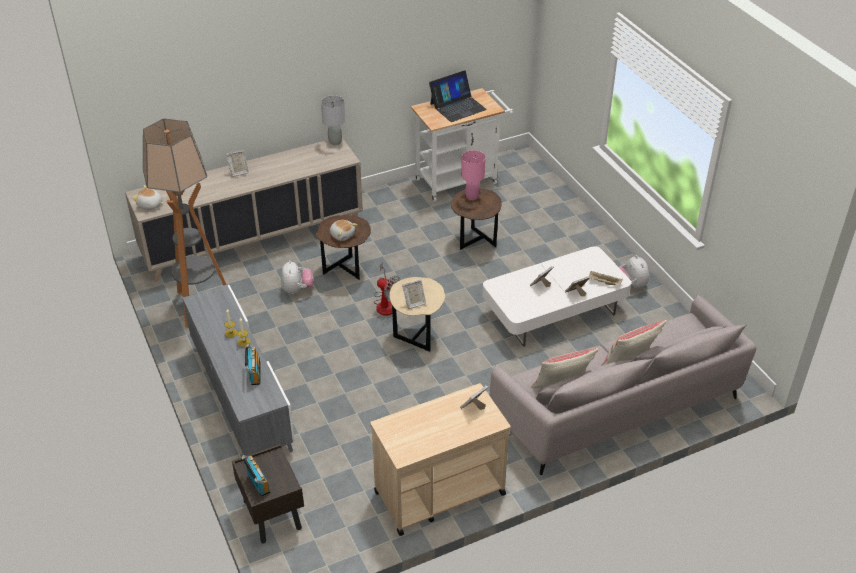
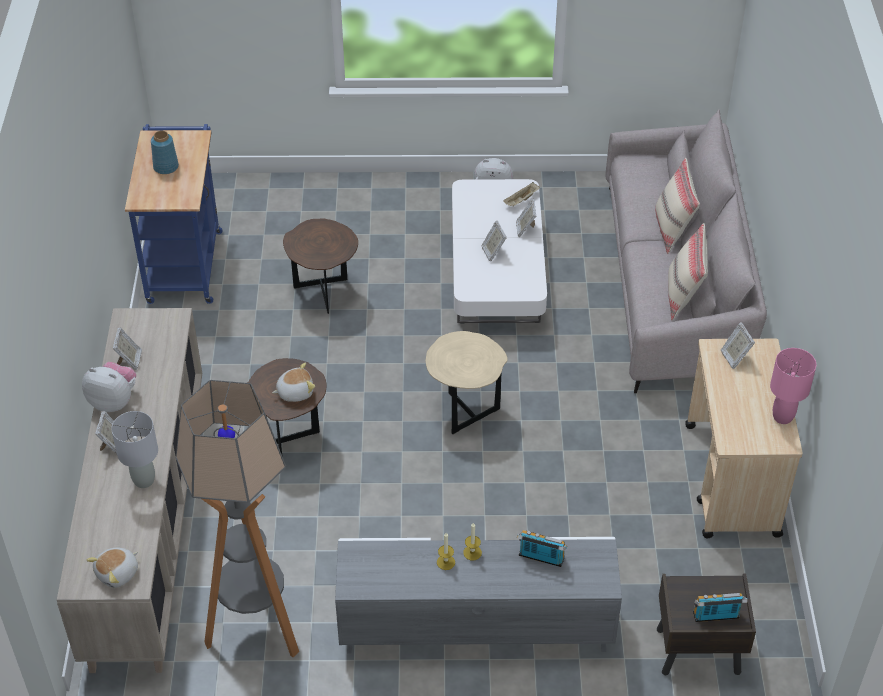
camera: 65 degrees left, 5 degrees up
(297, 289) = (295, 504): plush toy -> plush toy (114, 401)
(335, 142) = (122, 319): grey table lamp -> grey table lamp (143, 481)
(385, 303) = (384, 420): fan -> none
(414, 303) = (479, 366): picture frame -> picture frame (129, 361)
(457, 106) = (165, 167): laptop -> blue vase
(460, 180) = (185, 261): white cart -> blue cart
(472, 197) = (305, 242): pink table lamp -> pink table lamp (782, 416)

